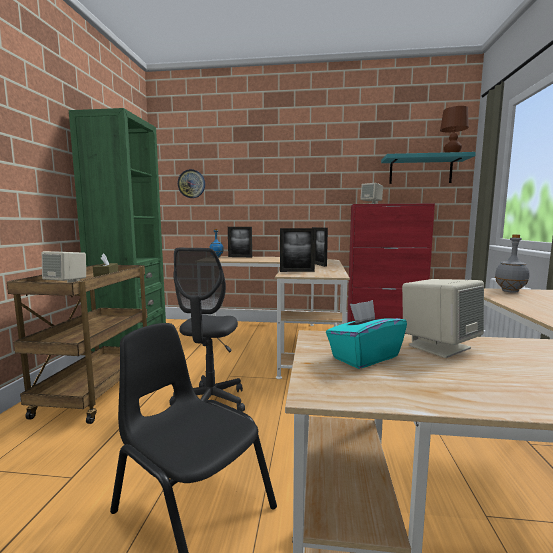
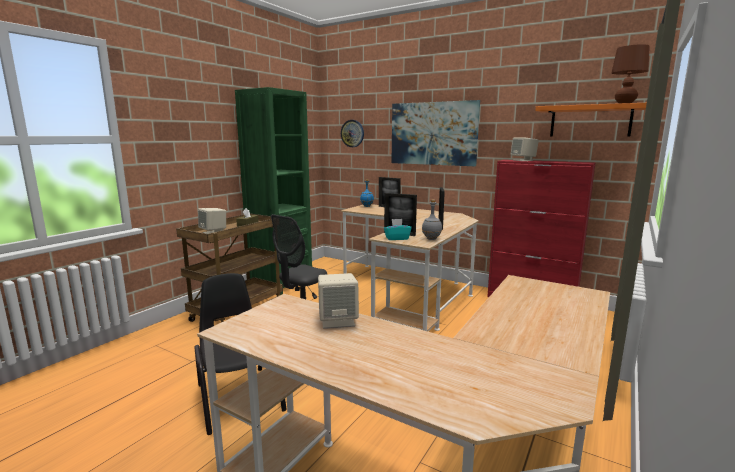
camera: 25 degrees right, 5 degrees up
(281, 183) = (433, 133): none -> picture
(364, 357) = (280, 318): turquoise tissue box -> turquoise tissue box (397, 238)
(420, 171) = (590, 121): turquoise shelf -> orange shelf
(510, 291) = (542, 285): grey bottle -> grey bottle (431, 239)

